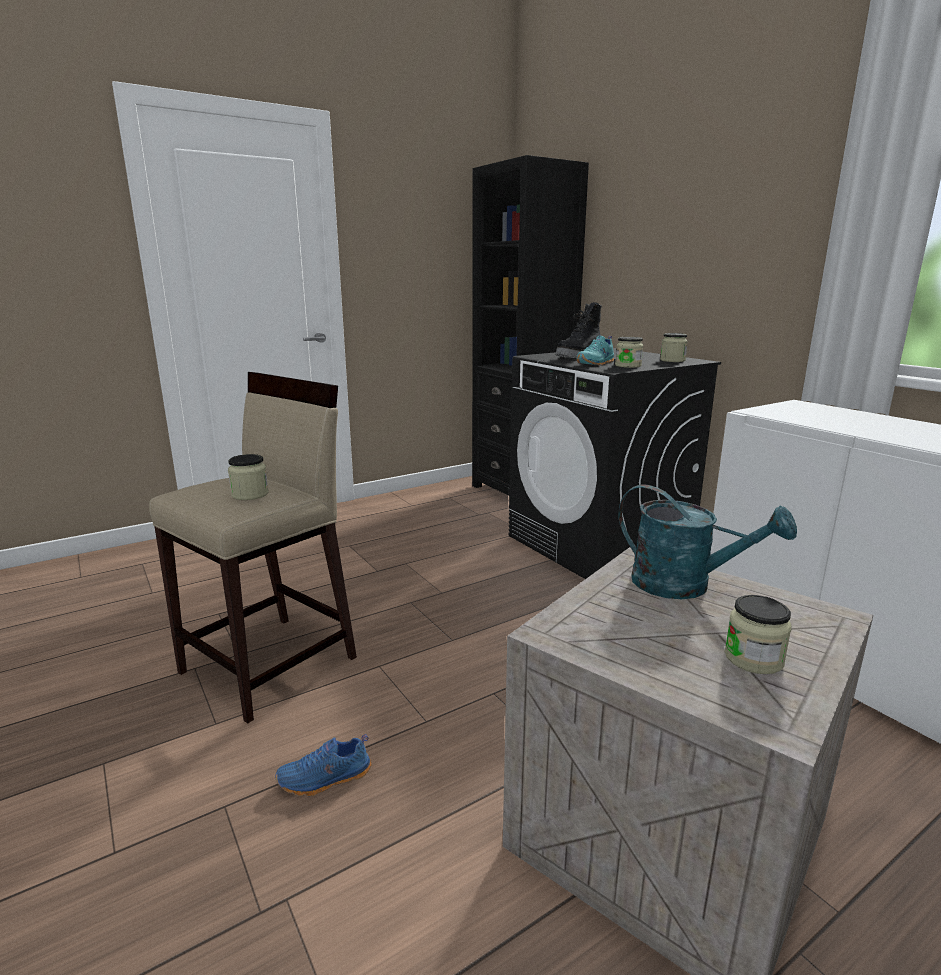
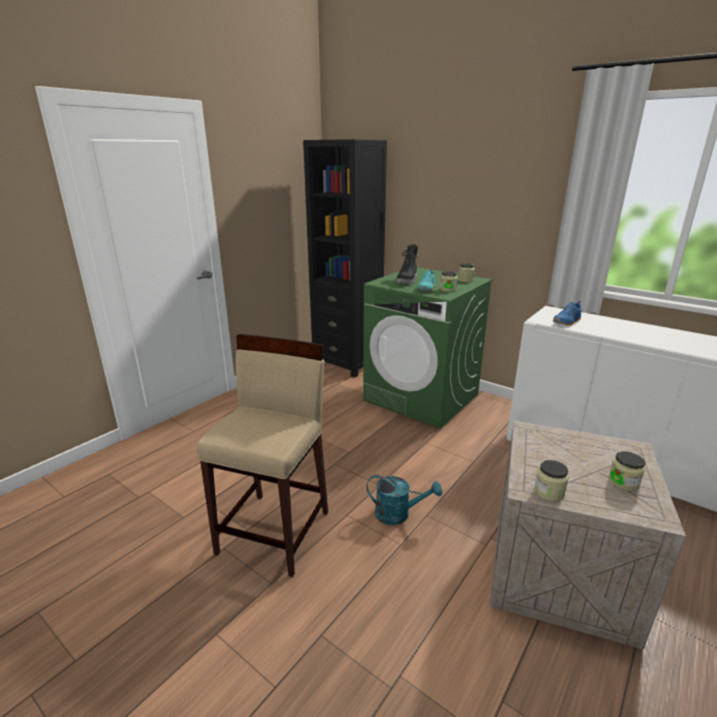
camera: 20 degrees left, 5 degrees up
(250, 494) = (273, 427): jar -> jar (549, 492)
(325, 779) = (369, 598): blue shoe -> blue shoe (567, 322)
(599, 545) = (422, 397): black washing machine -> green washing machine
(685, 586) = (561, 443): turquoise watering can -> turquoise watering can (398, 514)

